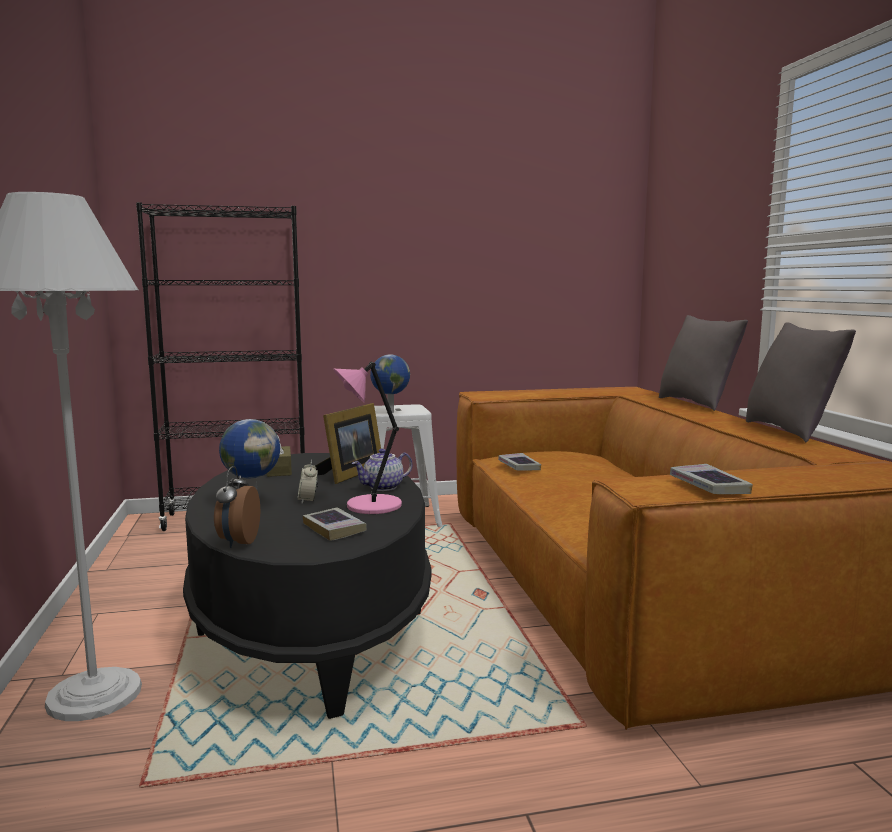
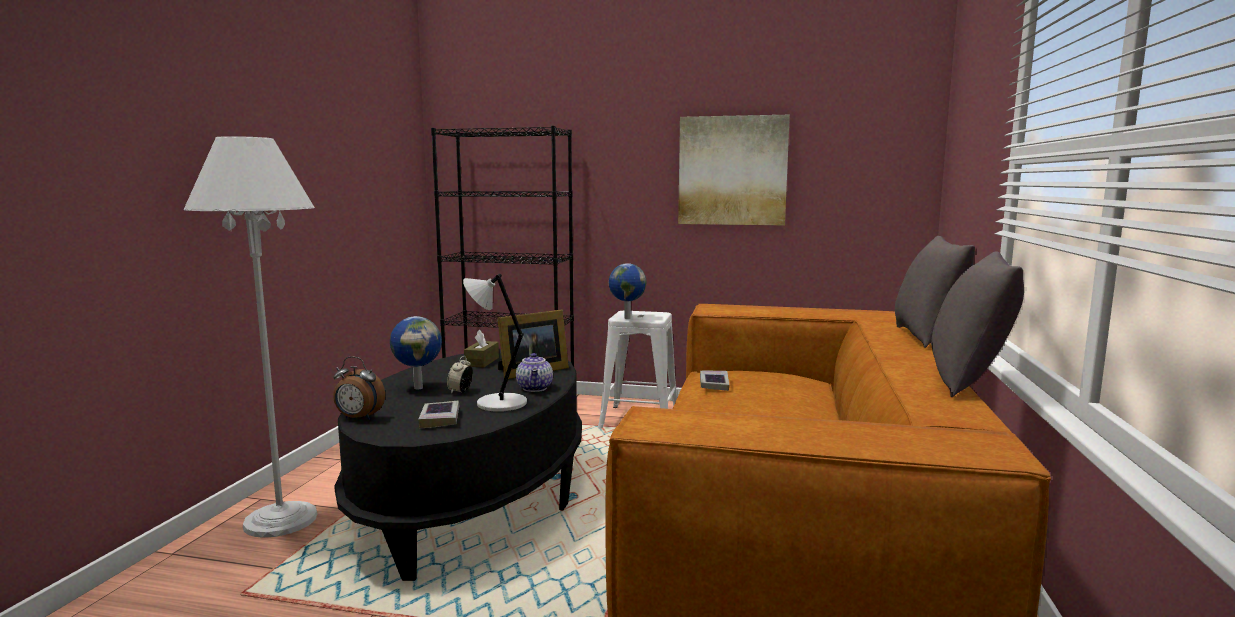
camera: 25 degrees right, 0 degrees up
(237, 542) = (358, 418): alarm clock -> alarm clock turned 105 degrees counterclockwise
(370, 506) = (498, 403): pink table lamp -> grey table lamp
(383, 487) = (535, 388): teapot -> teapot turned 90 degrees counterclockwise
(465, 259) = (732, 171): none -> picture
(708, 486) = (720, 430): book -> none

